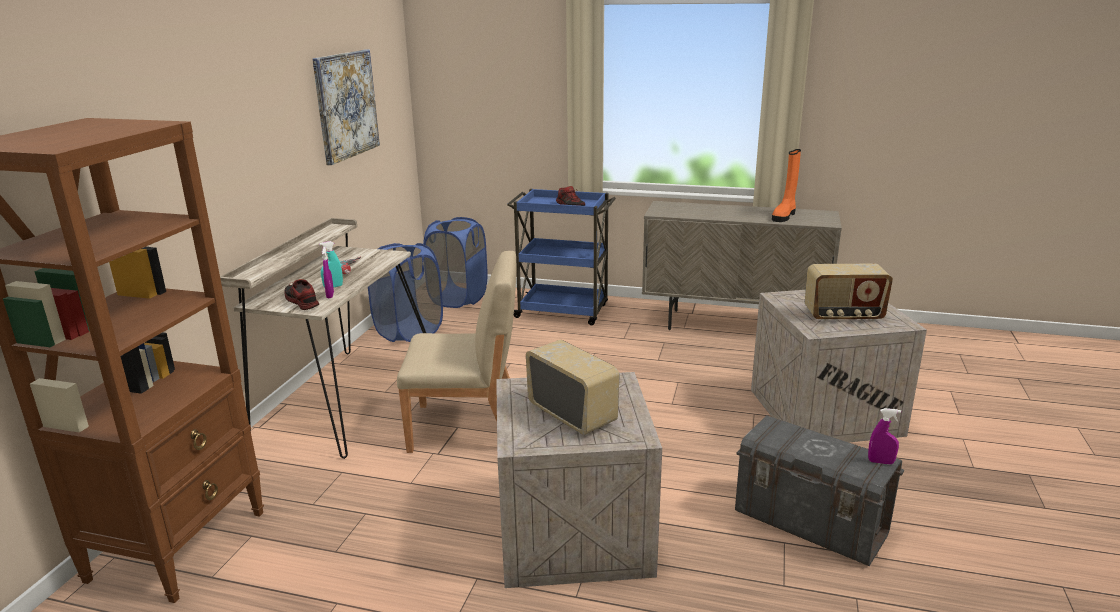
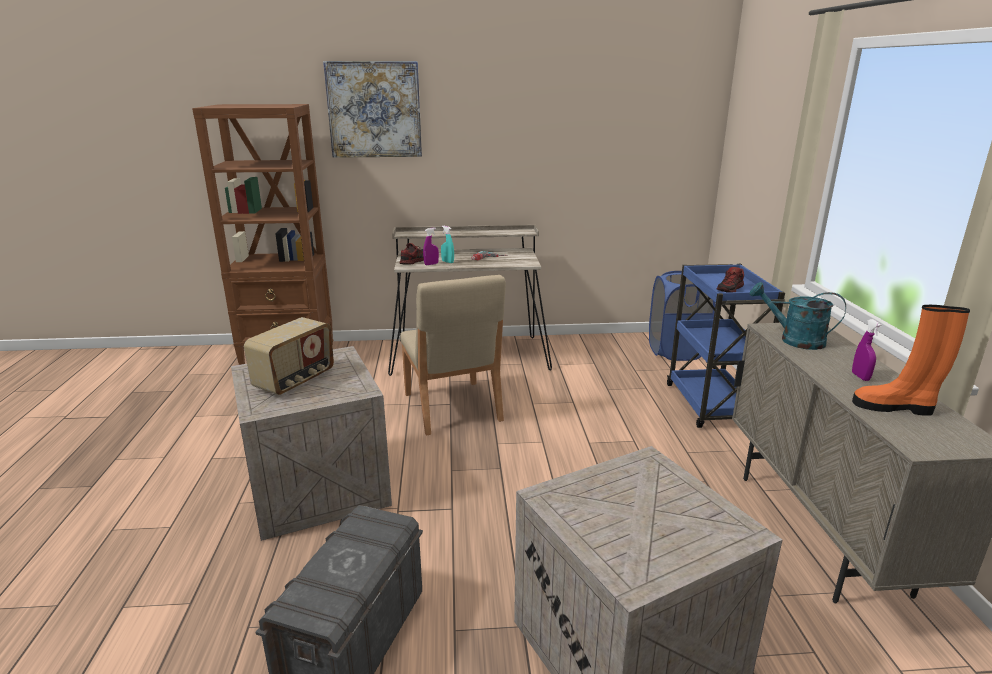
camera: 70 degrees right, 0 degrees up
(346, 105) = (596, 138): picture -> picture (374, 110)
(408, 331) = (590, 348): blue laundry basket -> none
(681, 212) = (794, 340): none -> turquoise watering can
(843, 316) = (619, 518): radio -> none
(880, 462) = (319, 615): purple spray bottle -> purple spray bottle (860, 377)

